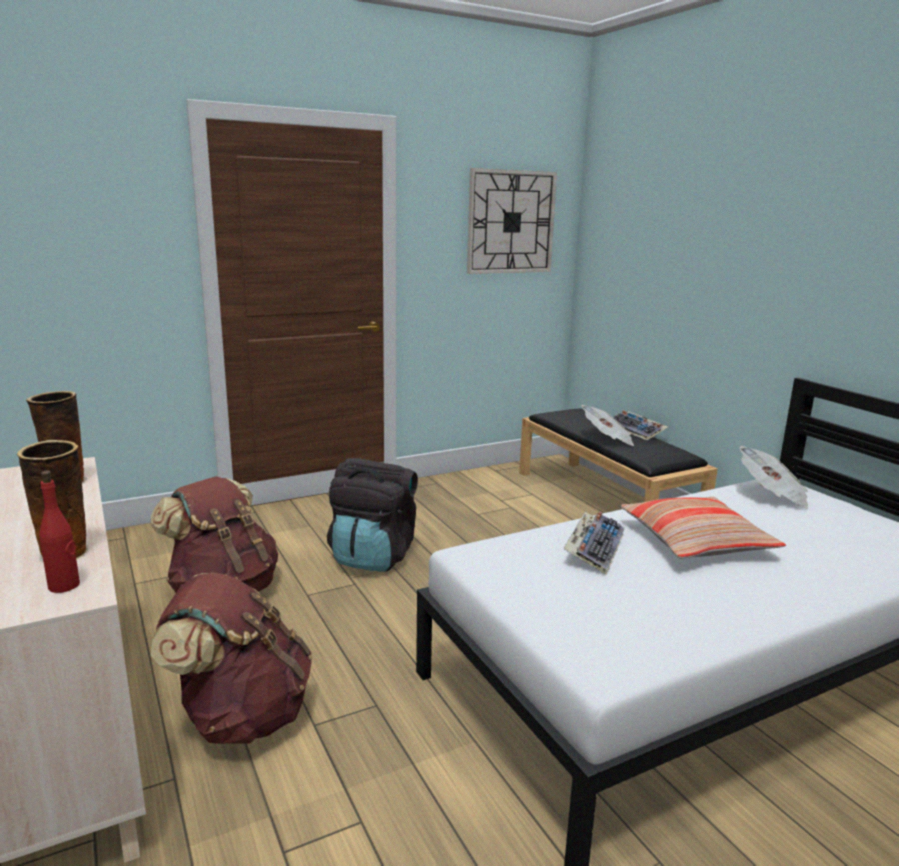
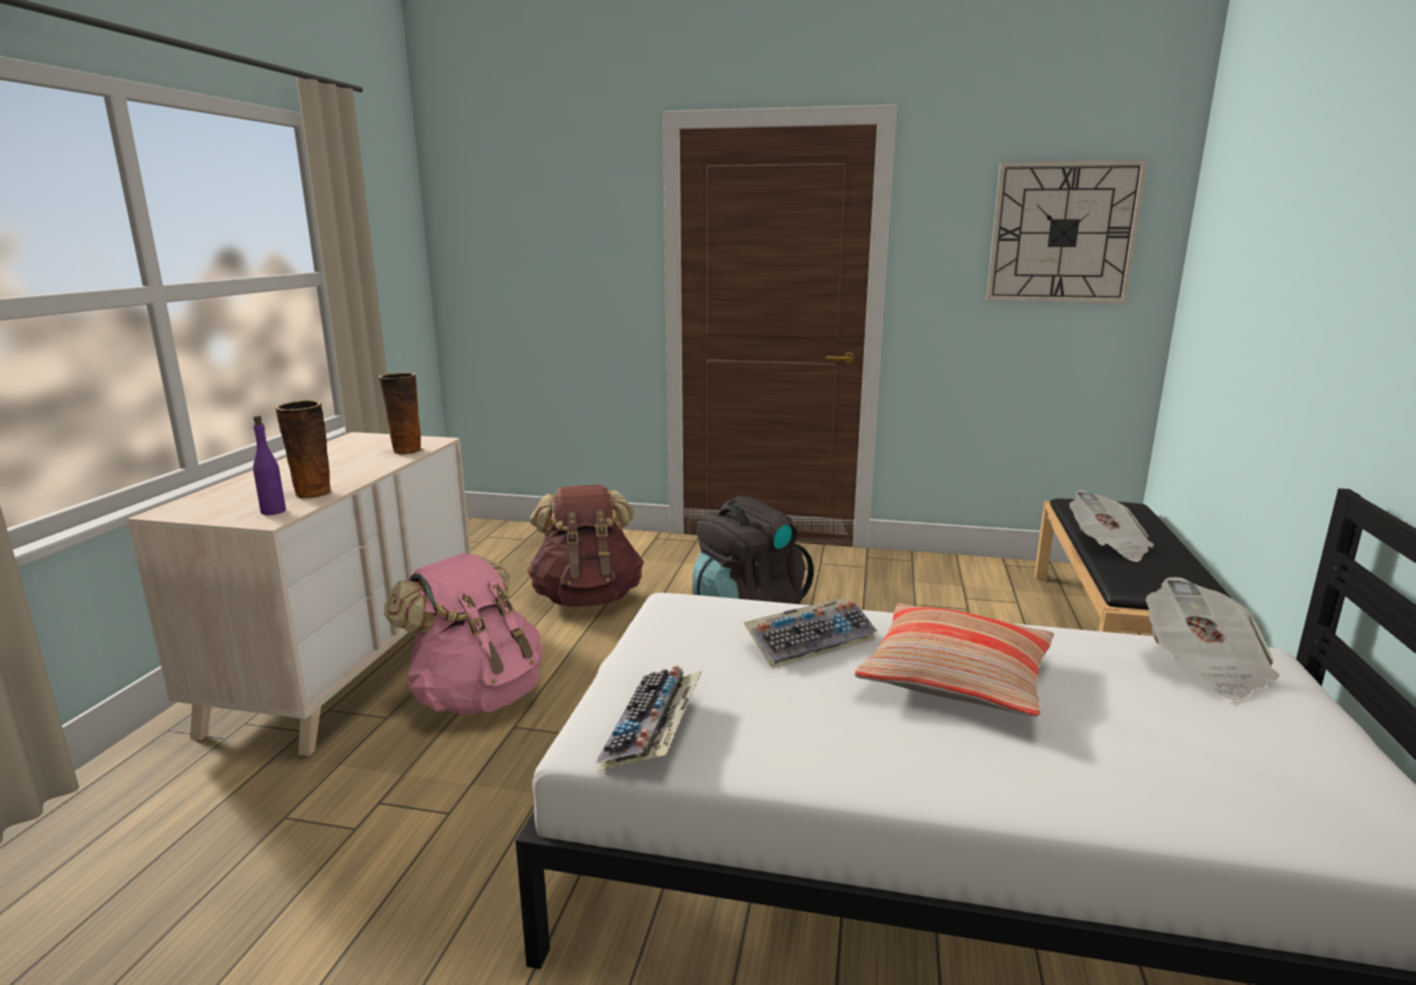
camera: 40 degrees right, 0 degrees up
(64, 586) = (273, 511): red bottle -> purple bottle
(241, 716) = (477, 696): brown backpack -> pink backpack
(638, 430) = (1181, 546): keyboard -> keyboard (653, 731)

